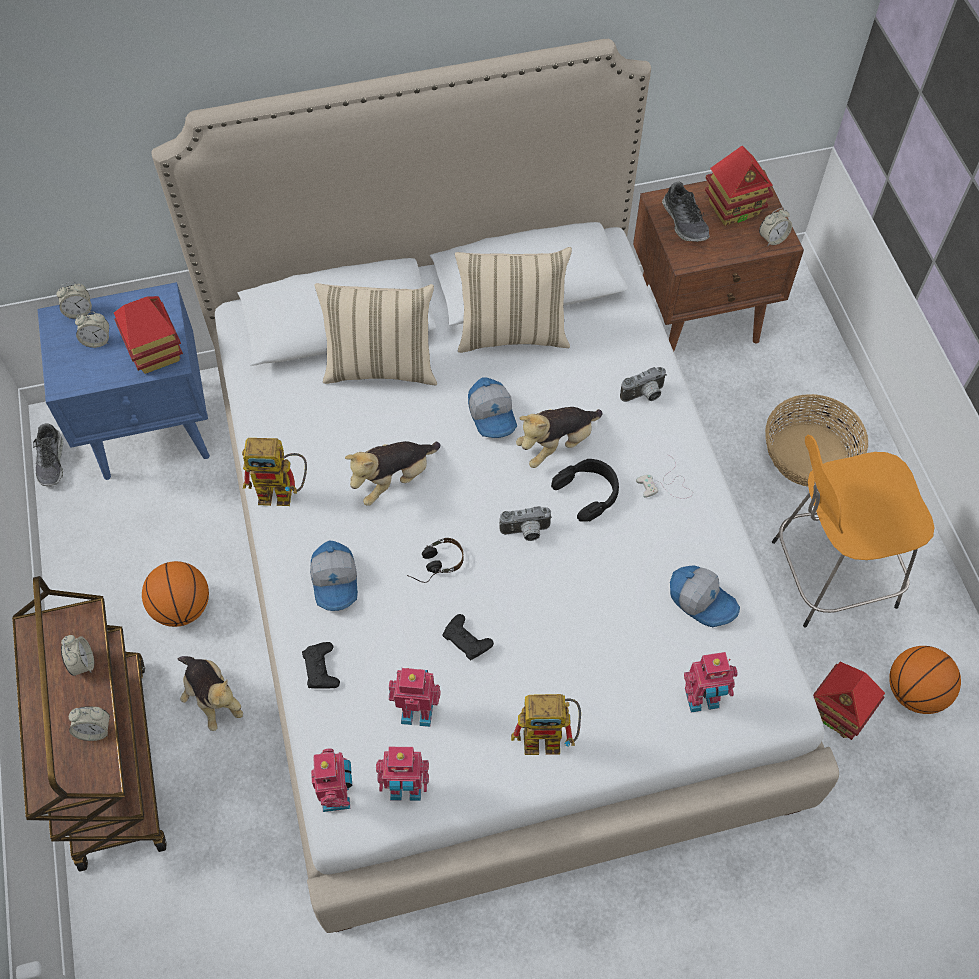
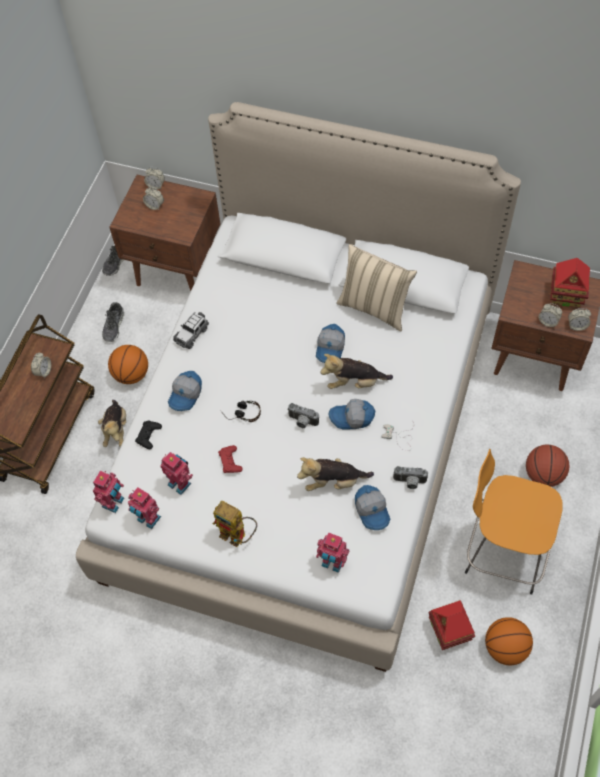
camera: 35 degrees right, 0 degrees up
(95, 730) = (28, 407): alarm clock -> alarm clock (548, 321)
(154, 429) = (178, 270): blue nightstand -> brown nightstand
(155, 352) = (179, 226): toy house -> none
(284, 492) = (192, 334): toy robot -> toy car
(381, 366) = (289, 291): beige pillow -> none
(393, 479) = (252, 356): plush toy -> plush toy (333, 482)
(467, 639) = (230, 461): black game controller -> red game controller
(588, 492) = (352, 418): black headphones -> cap
(644, 395) = (424, 380): camera -> camera (409, 482)
(685, 222) = (529, 290): shoe -> shoe (114, 326)
(808, 454) = (543, 474): basket -> basketball

